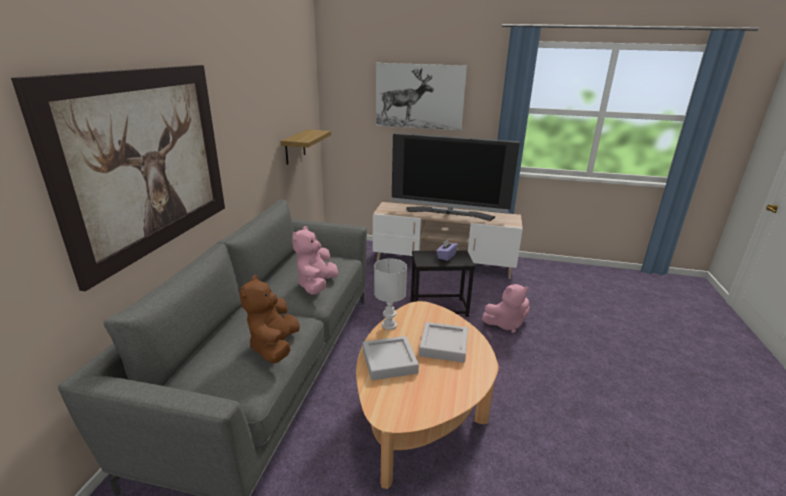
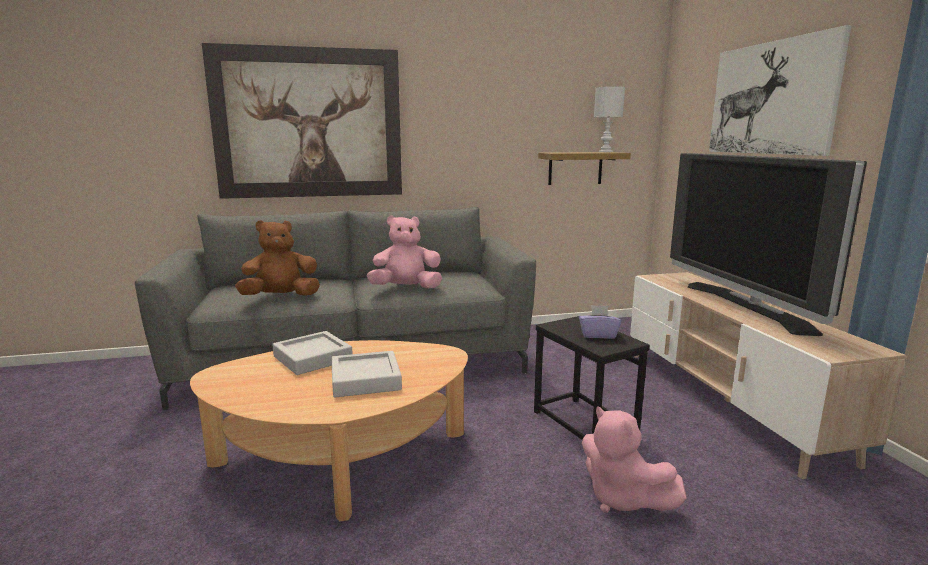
camera: 65 degrees right, 10 degrees down
(390, 325) = (387, 345): white table lamp -> white table lamp (606, 152)

